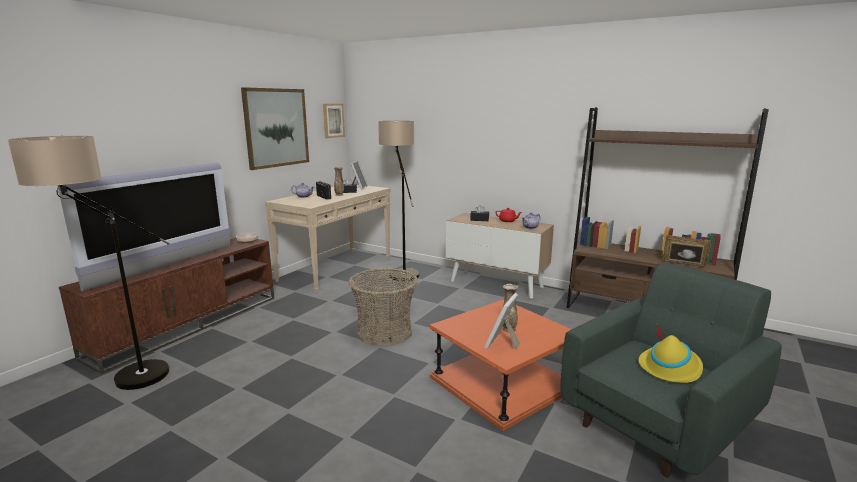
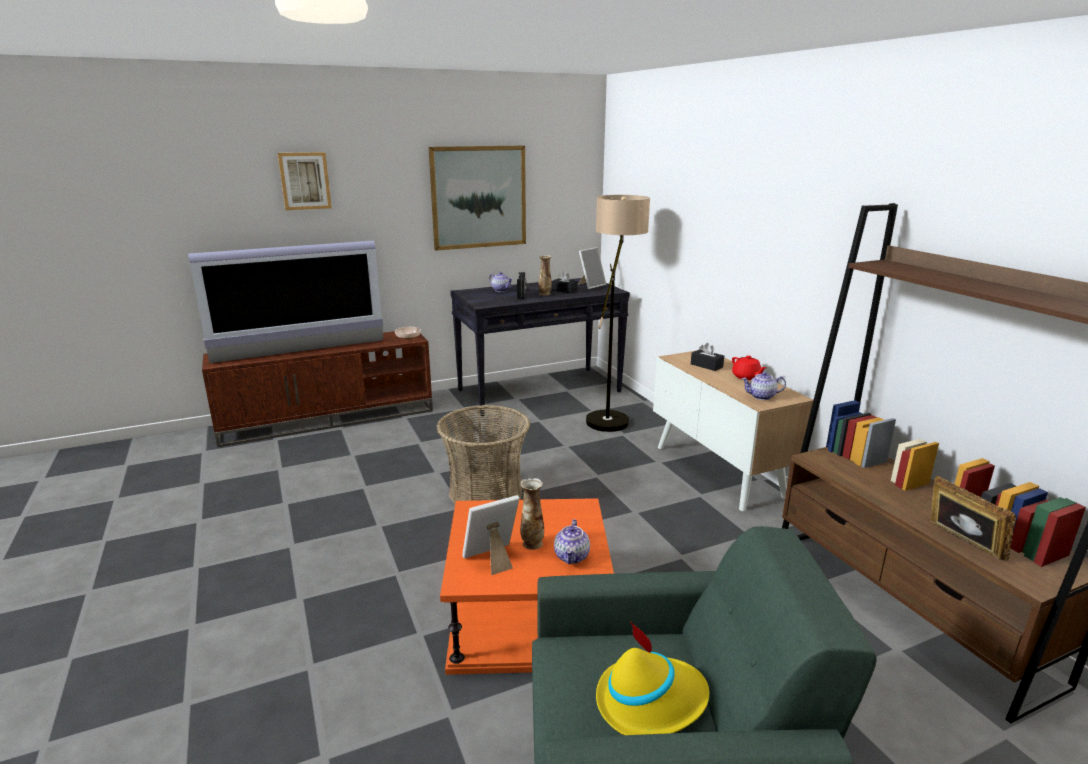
camera: 35 degrees right, 5 degrees up
(124, 386) = (217, 466): floor lamp -> none
(333, 120) = (575, 187): picture -> picture (305, 181)
(336, 269) = (540, 391): beige console table -> black console table
(538, 327) = (572, 557): none -> teapot

